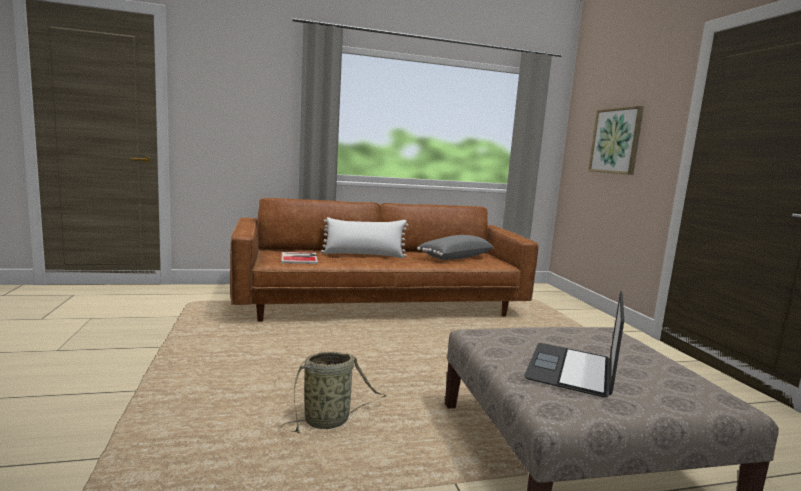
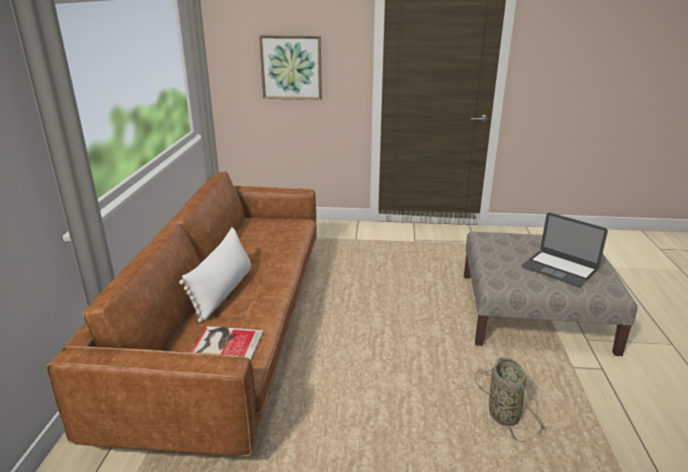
camera: 70 degrees left, 15 degrees up
(454, 257) = (259, 239): grey pillow -> none

